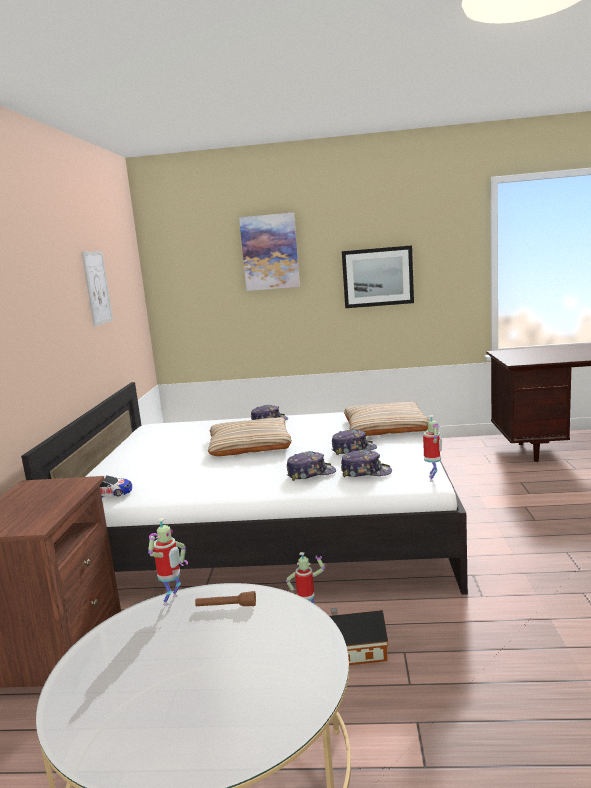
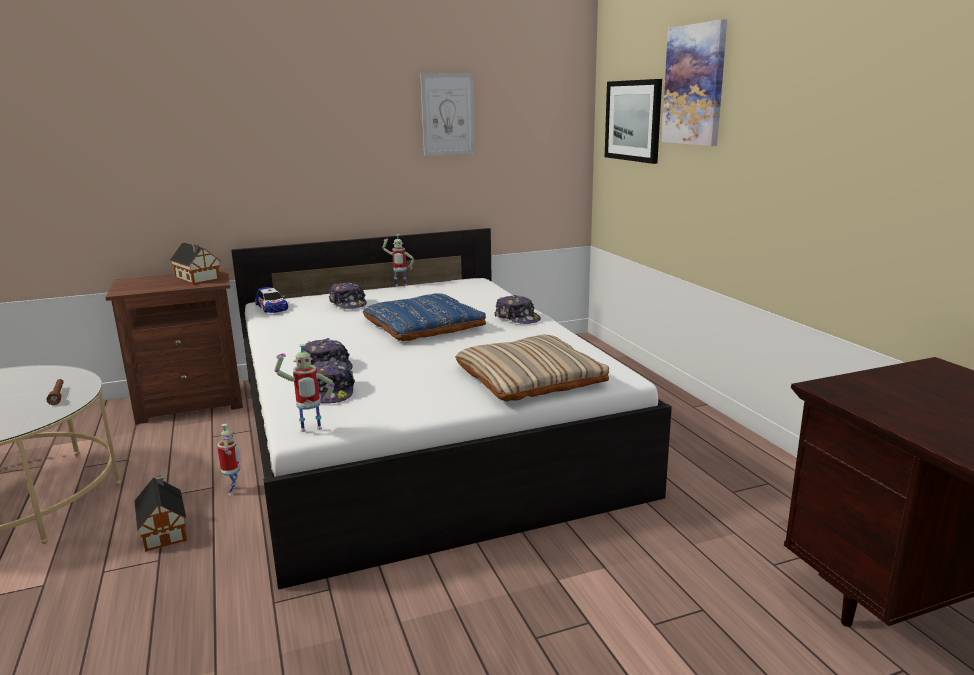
camera: 65 degrees right, 5 degrees up
(46, 491) = (198, 279): none -> toy house
(173, 601) = (78, 377): toy robot -> toy robot (400, 286)
(249, 444) = (424, 325): beige pillow -> blue pillow
(353, 449) = (416, 373): cap -> cap (348, 303)
(377, 277) = (813, 147): picture -> picture (633, 120)

